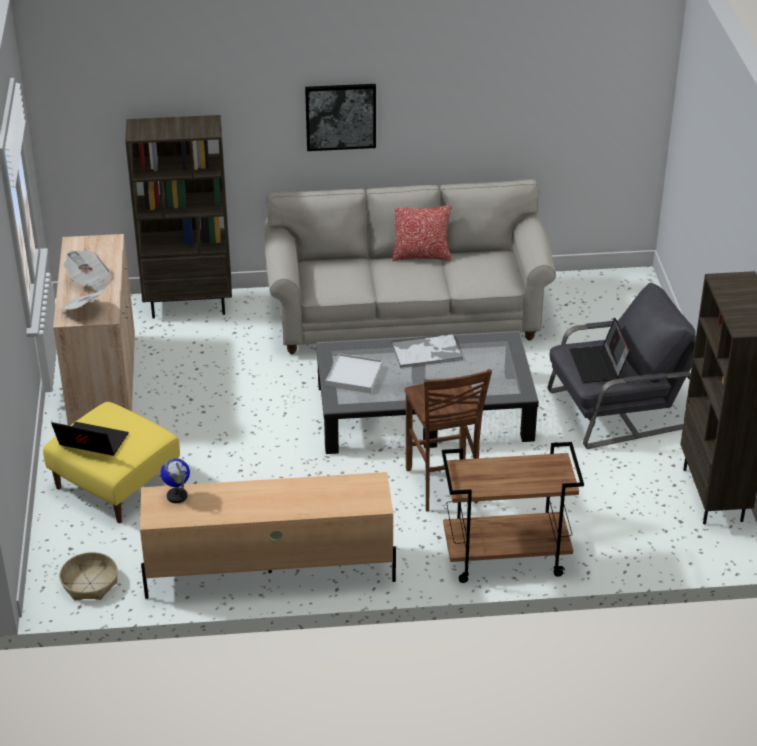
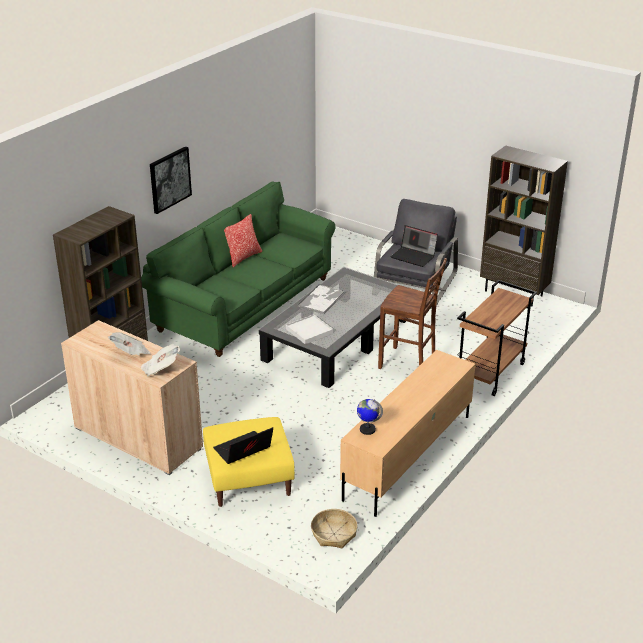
camera: 50 degrees left, 5 degrees down
(406, 317) = (245, 305): beige sofa -> green sofa

